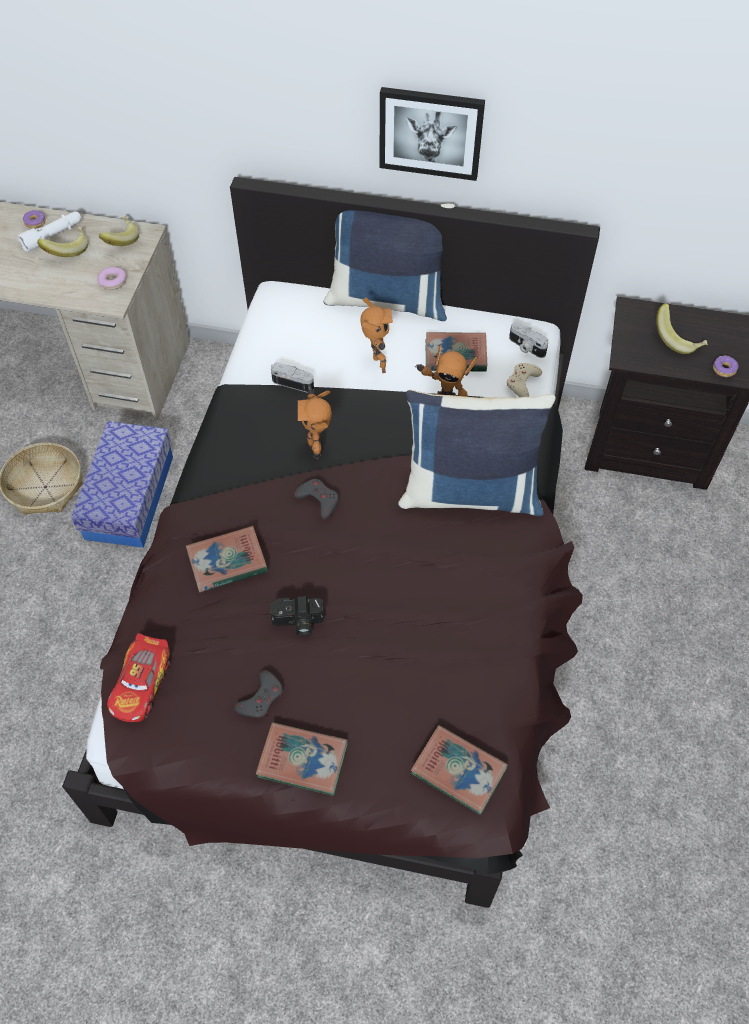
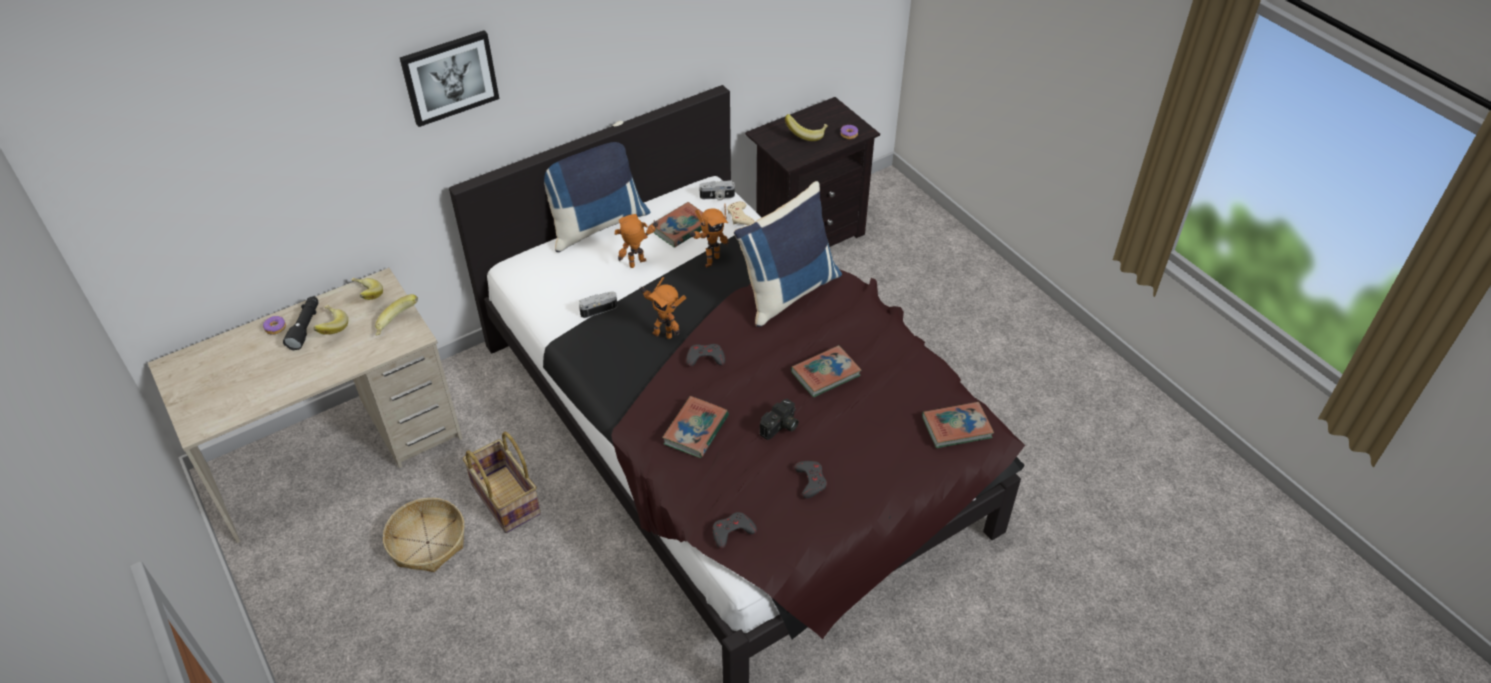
camera: 45 degrees left, 10 degrees down
(53, 236) = (305, 327): white flashlight -> black flashlight
(113, 282) = (398, 325): donut -> banana
(129, 497) = (504, 499): storage box -> basket
(142, 684) = (732, 532): toy car -> grey game controller
(302, 760) = (873, 491): book -> book (825, 374)
(376, 366) = (639, 265): toy robot -> toy robot turned 60 degrees counterclockwise
(430, 132) = (592, 73): picture -> picture (449, 77)

